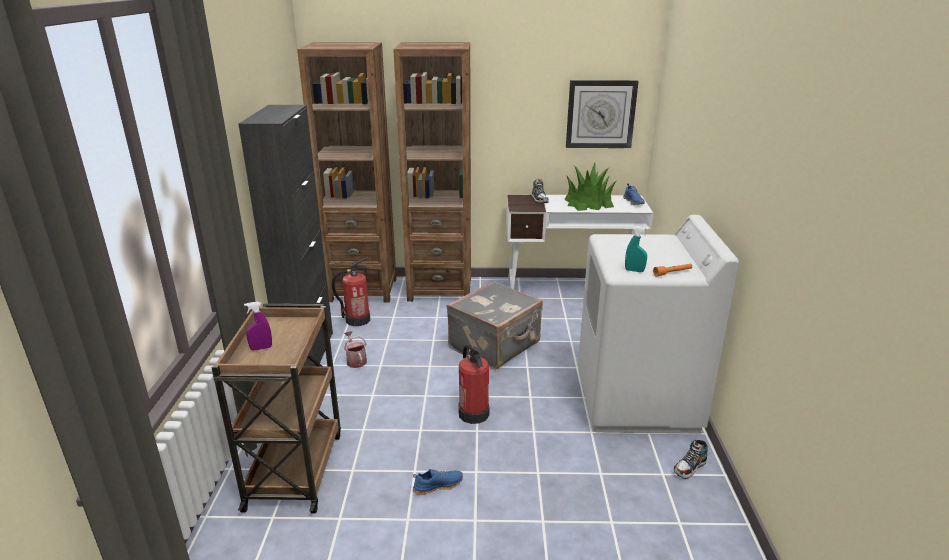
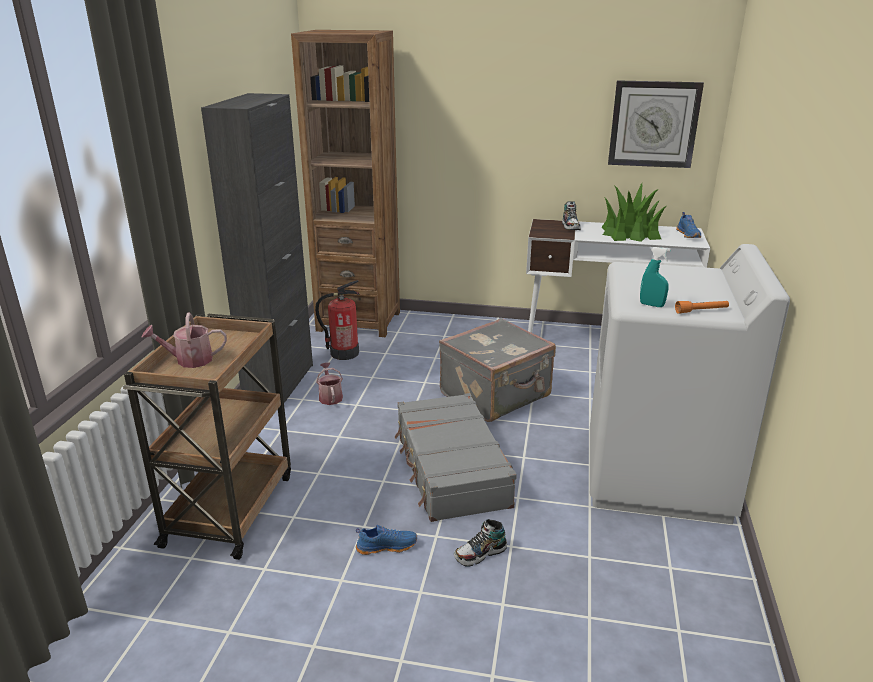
camera: 10 degrees right, 0 degrees up
(261, 348) = (189, 360): purple spray bottle -> watering can
(440, 289) = (447, 327): brown bookcase -> none
(473, 413) = (450, 469): fire extinguisher -> grey suitcase
(689, 467) = (708, 564): shoe -> shoe (480, 554)

